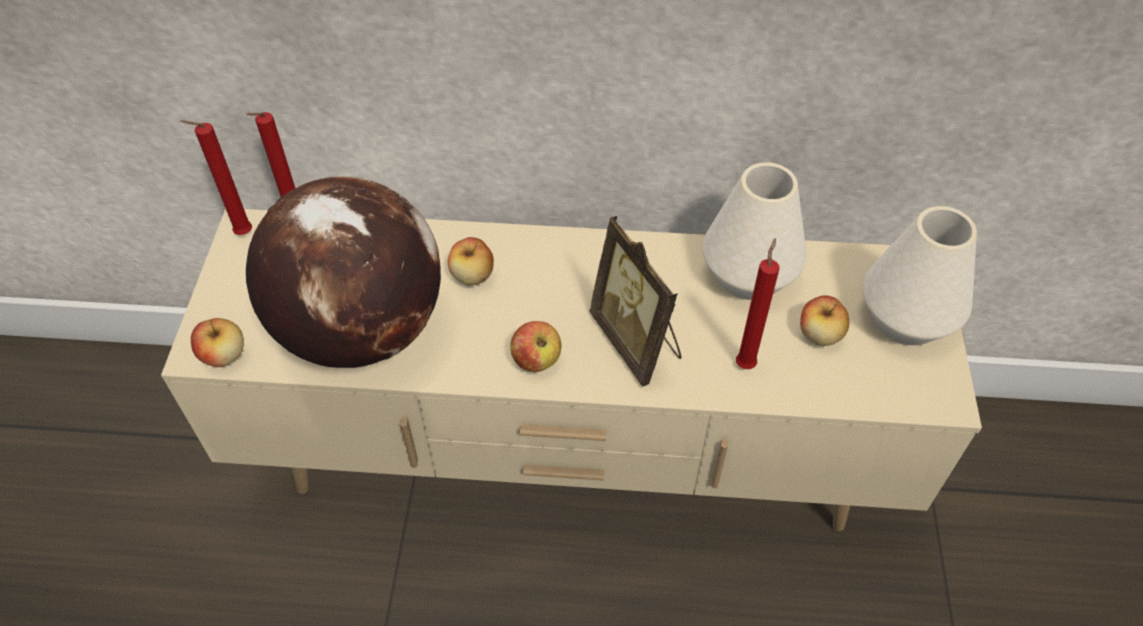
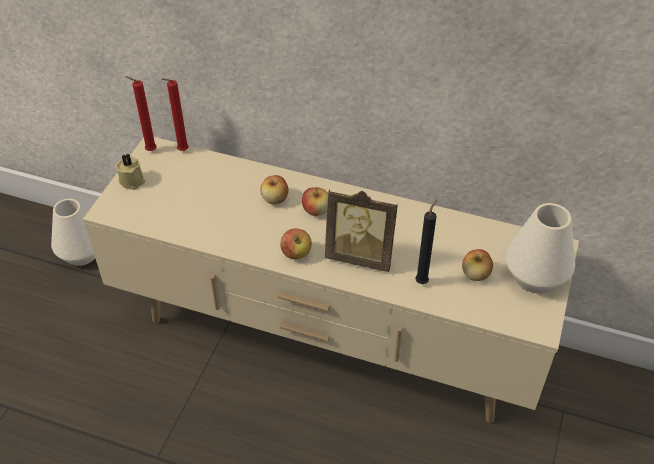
camera: 15 degrees right, 5 degrees down
(224, 355) = (120, 215): apple -> apple (316, 210)
(227, 290) = (132, 180): none -> beige candle
(360, 329) = (200, 216): globe -> none
(637, 342) = (360, 256): picture frame -> picture frame turned 60 degrees counterclockwise
(746, 362) = (422, 281): red candle -> black candle
(748, 275) = (443, 231): white vase -> white vase (81, 253)

